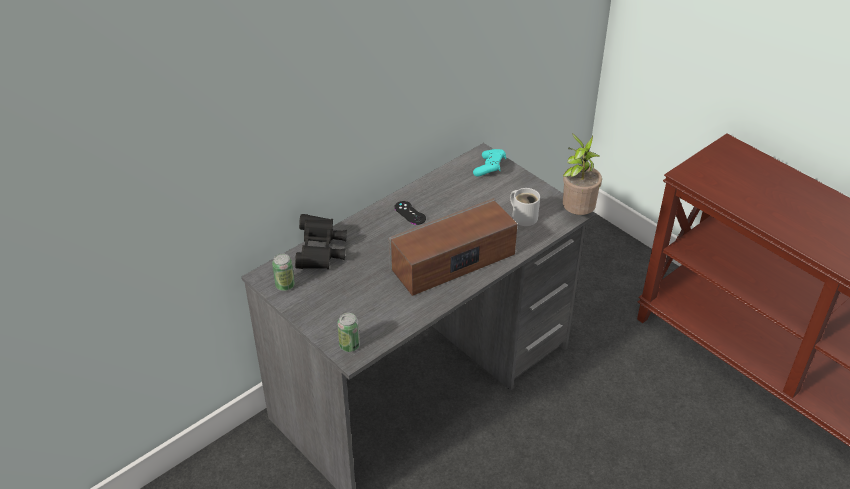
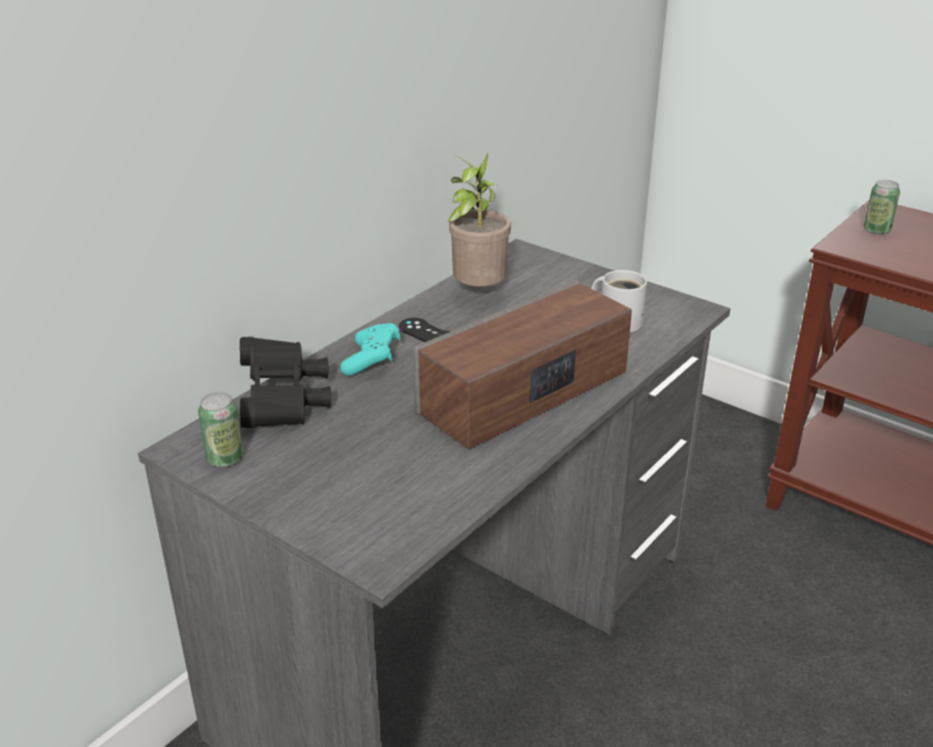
camera: 10 degrees left, 10 degrees down
(349, 345) = (371, 544): can -> can (876, 230)
(490, 168) = (538, 267): turquoise game controller -> turquoise game controller (372, 361)
(576, 213) = (700, 310): potted plant -> potted plant (477, 293)

